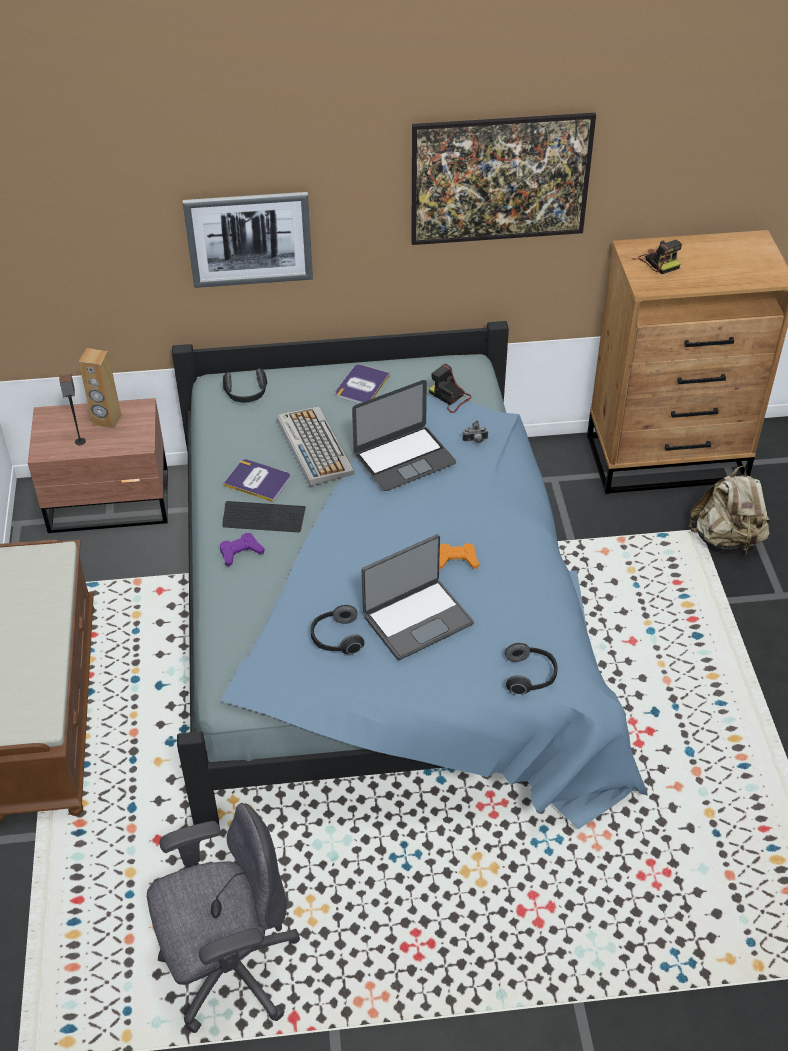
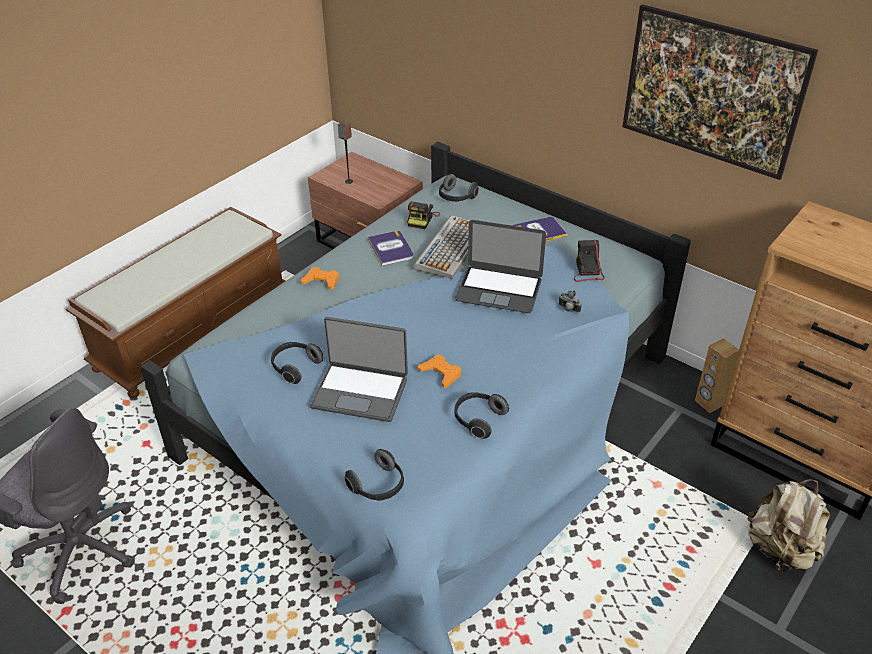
camera: 45 degrees right, 5 degrees down
(106, 420) = (378, 178): brown speaker -> brown speaker (708, 403)
(240, 552) = (321, 281): purple game controller -> orange game controller
(249, 239) = (502, 70): picture -> none
(263, 518) = (362, 271): keyboard -> none
(530, 575) = (478, 420): none -> headphones
(659, 261) = (831, 234): camera -> camera (422, 219)

